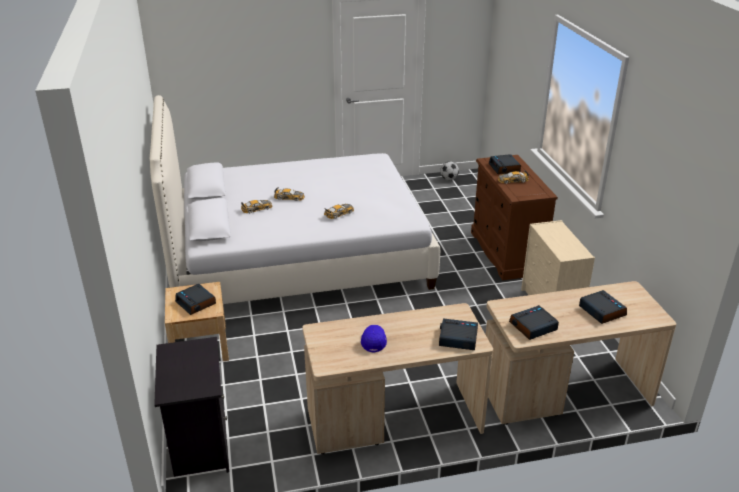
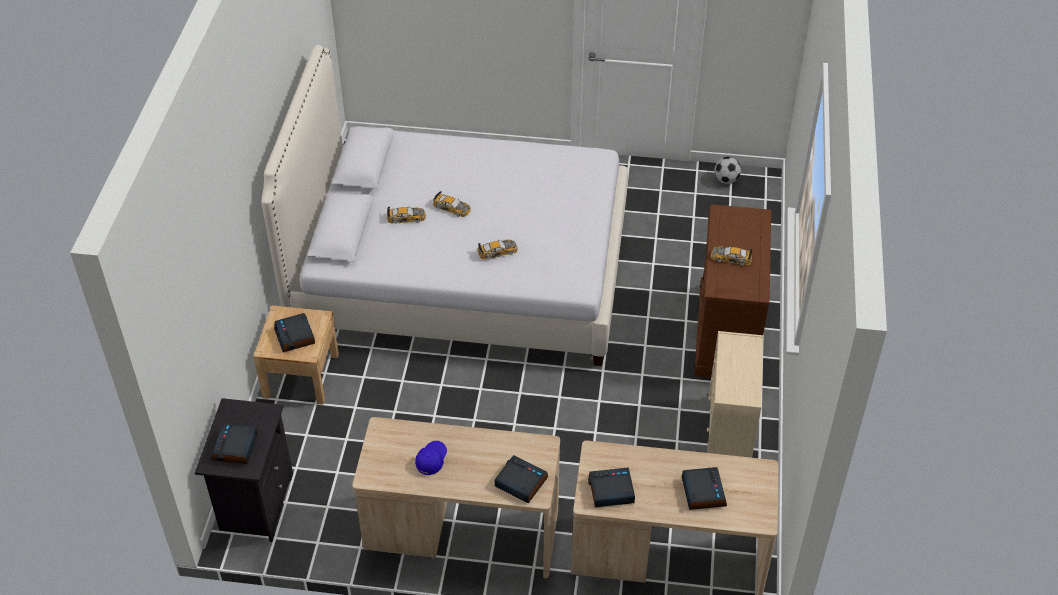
camera: 20 degrees right, 15 degrees up
(504, 168) = (735, 232): alarm clock -> alarm clock (235, 448)

